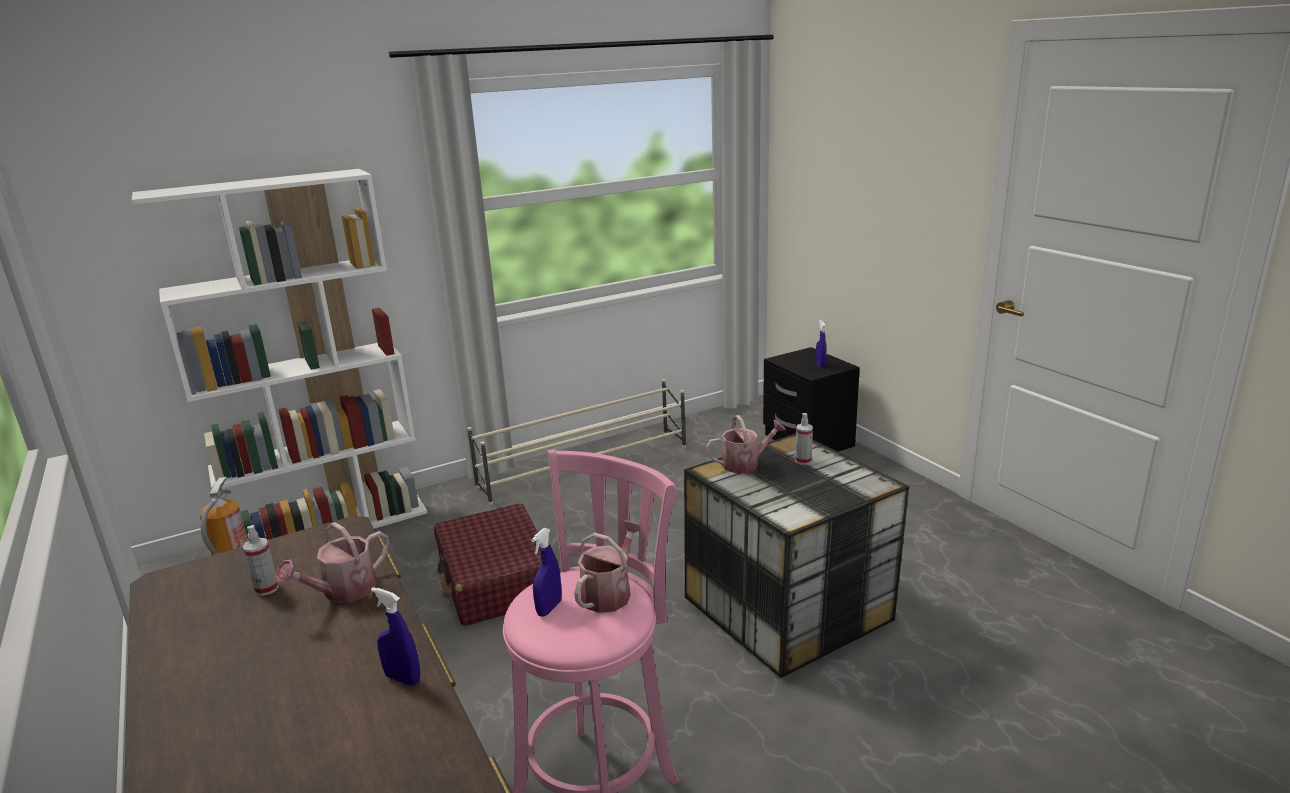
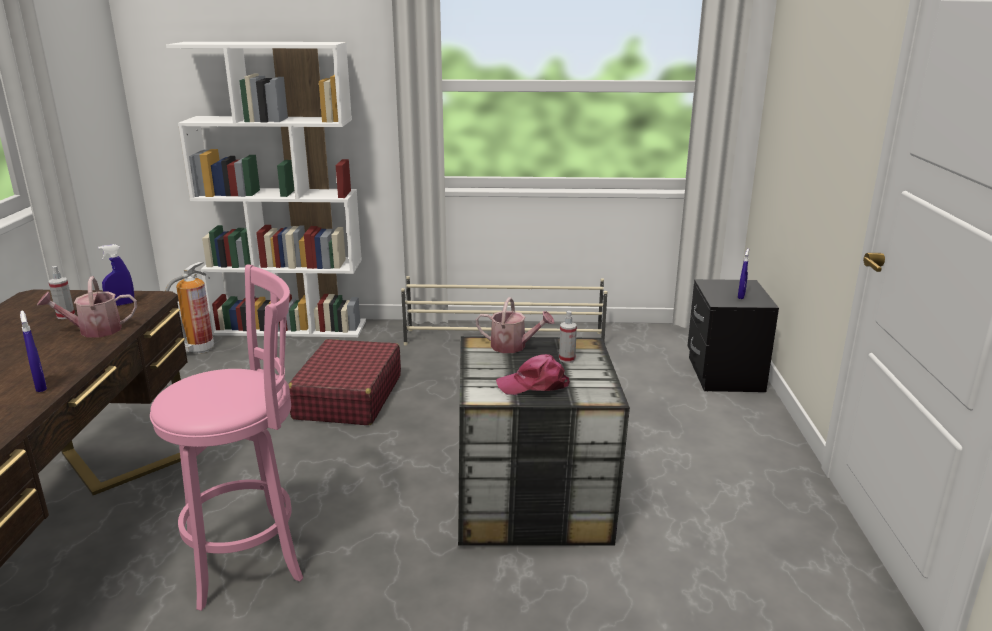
camera: 30 degrees right, 0 degrees up
(549, 608) = (196, 385): blue spray bottle -> blue spray bottle (121, 304)
(610, 592) = (245, 390): watering can -> none
(815, 492) = (534, 385): none -> pink cap

